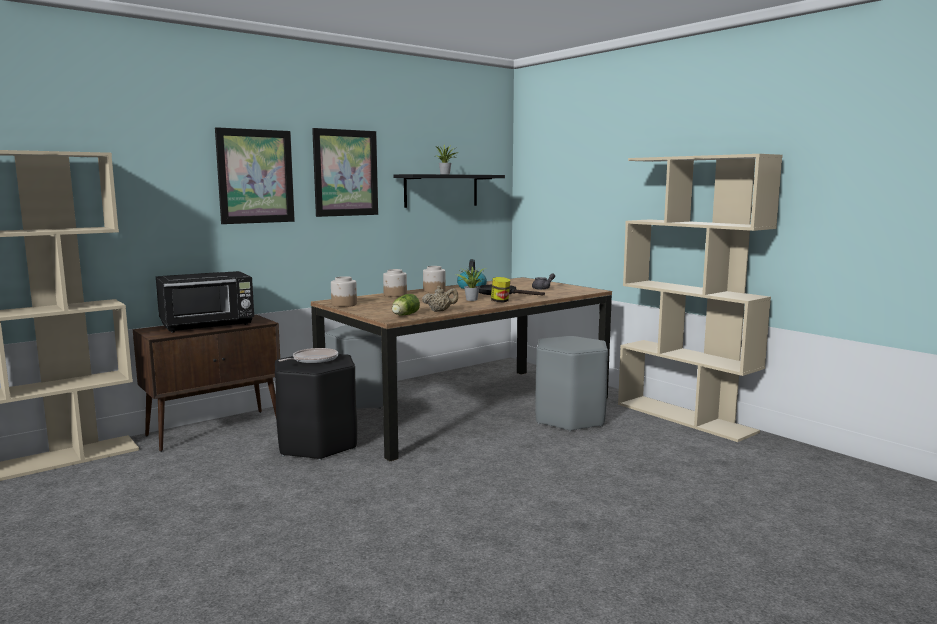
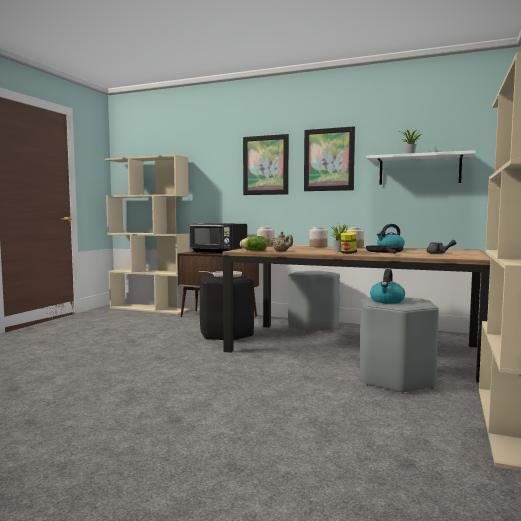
camera: 60 degrees right, 5 degrees down
(441, 190) = (419, 170): black shelf -> white shelf
(570, 344) = (387, 301): none -> kettle

